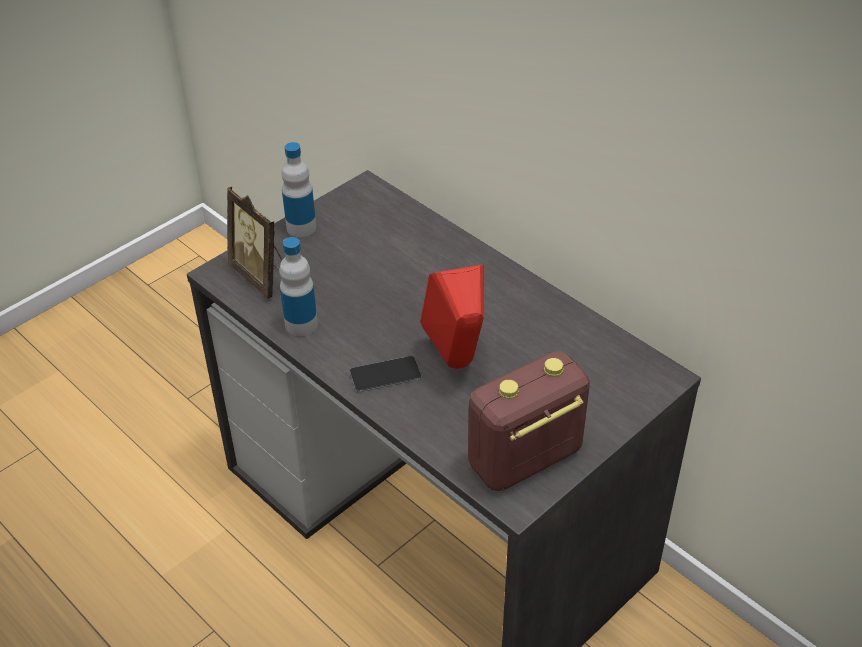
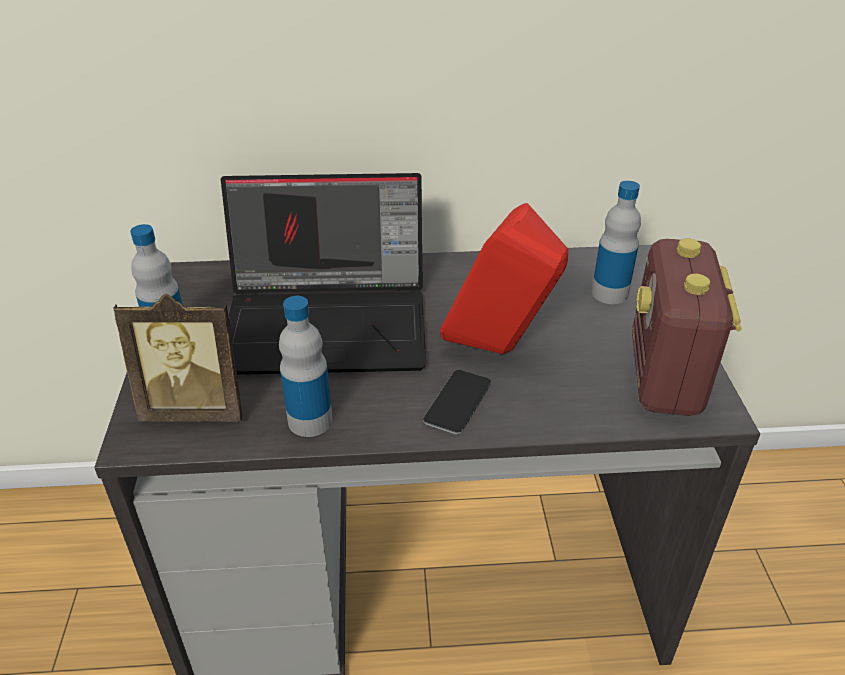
camera: 50 degrees left, 5 degrees down
(395, 275) = (330, 322): none -> laptop
(594, 384) = (609, 293): none -> bottle

